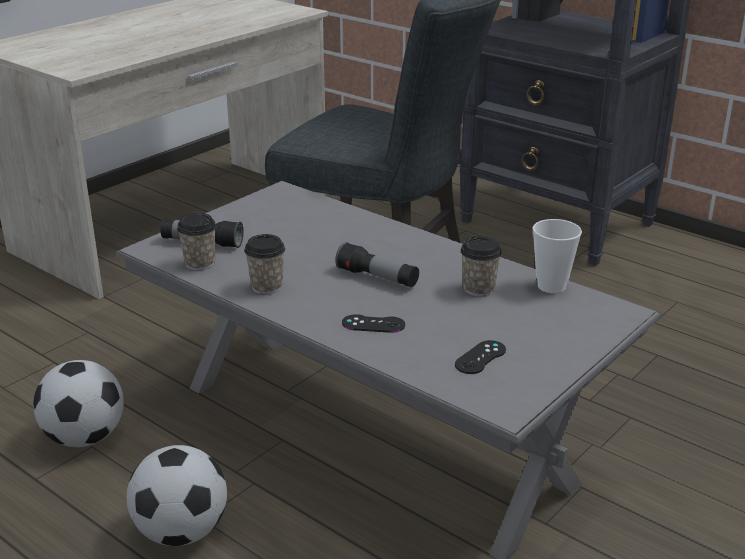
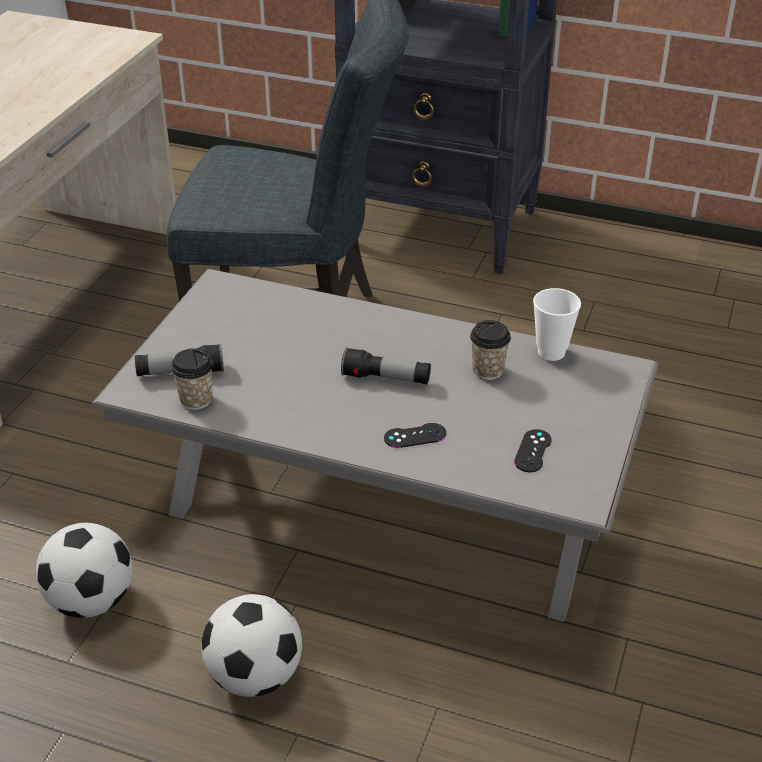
camera: 20 degrees left, 10 degrees up
(266, 287) = (284, 414): cup -> none

